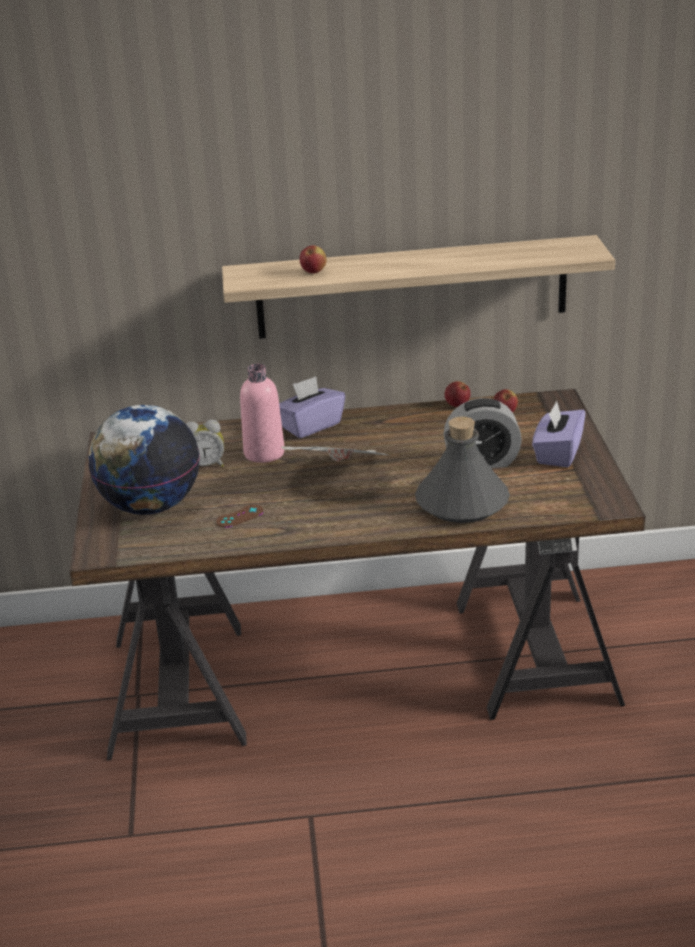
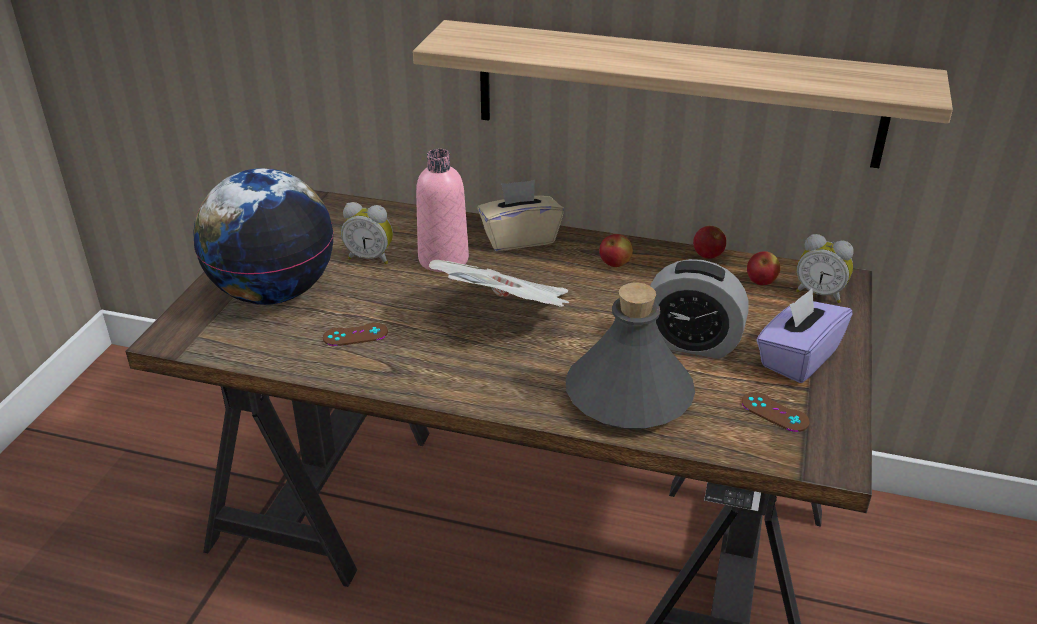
camera: 20 degrees right, 5 degrees up
(311, 425) = (519, 238): purple tissue box -> beige tissue box
(313, 272) = (538, 47): apple -> apple (615, 264)
(549, 411) = (819, 293): none -> alarm clock
(562, 488) = (774, 412): none -> brown game controller

